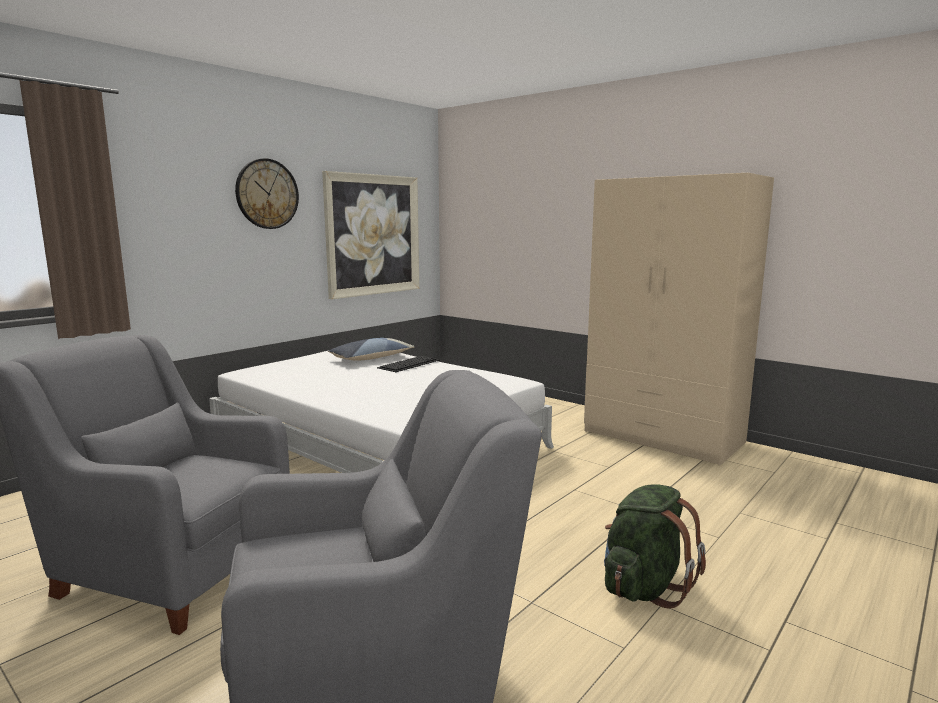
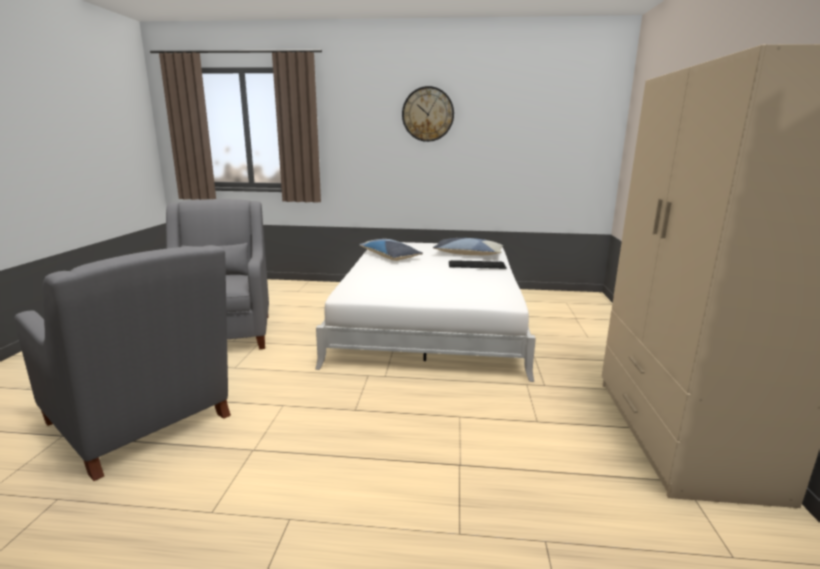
camera: 55 degrees right, 5 degrees up
(304, 381) = (389, 256): none -> pillow
(373, 235) = (531, 150): picture -> none
(644, 587) = (313, 501): green backpack -> none

